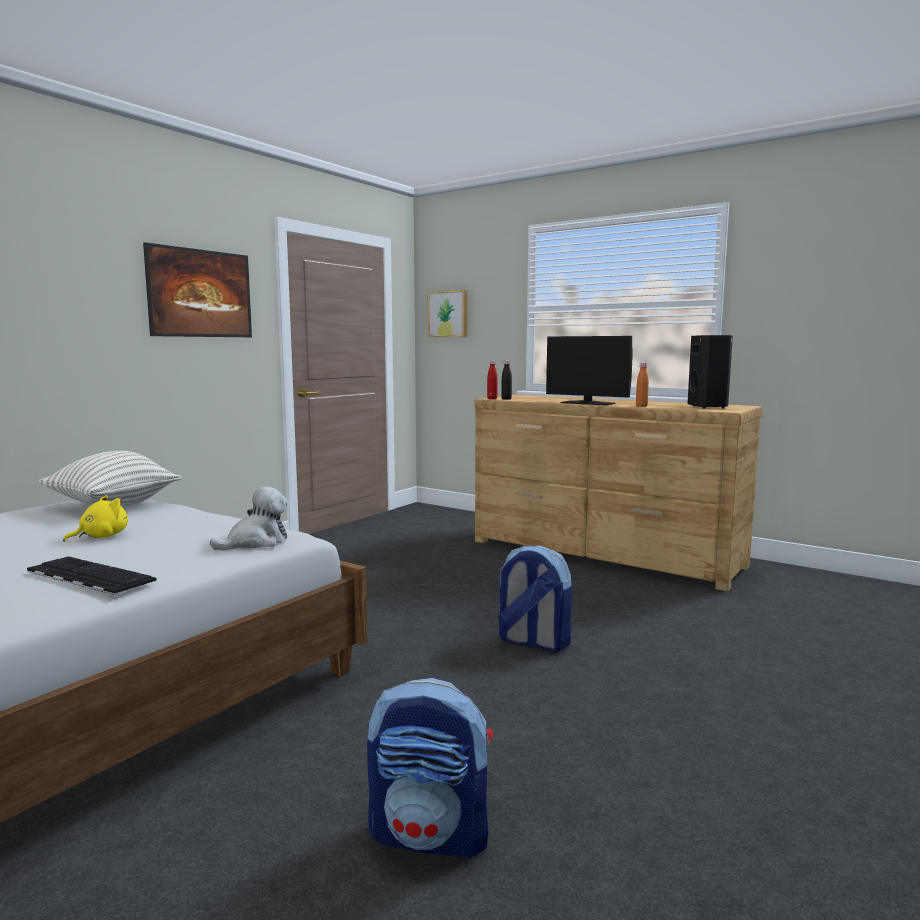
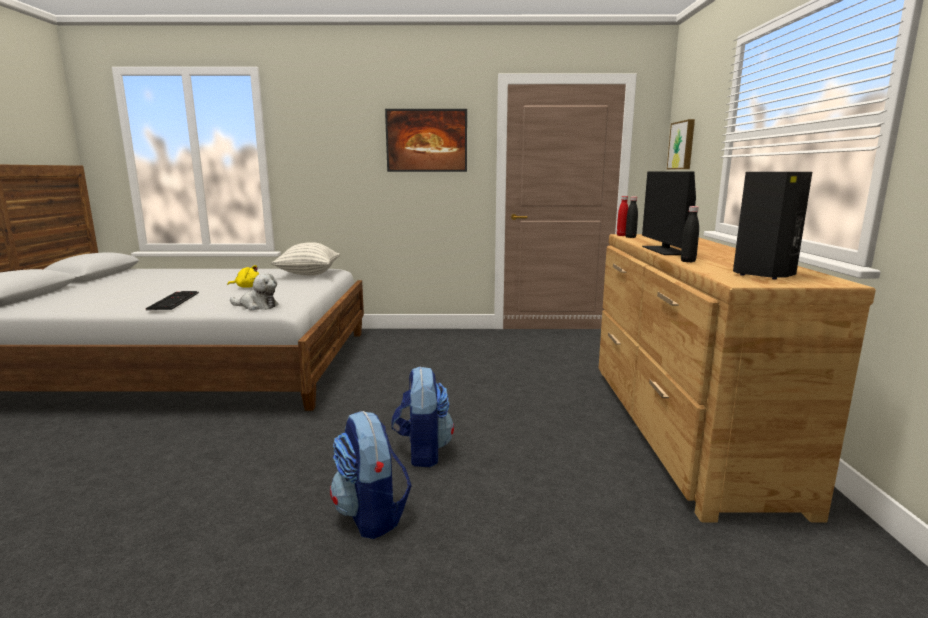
camera: 55 degrees right, 5 degrees up
(431, 834) = (135, 495): backpack -> backpack (371, 515)
(641, 406) = (688, 261): orange bottle -> black bottle

